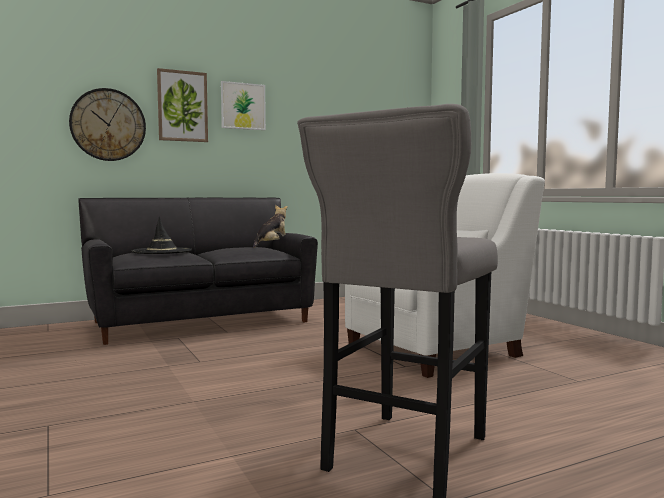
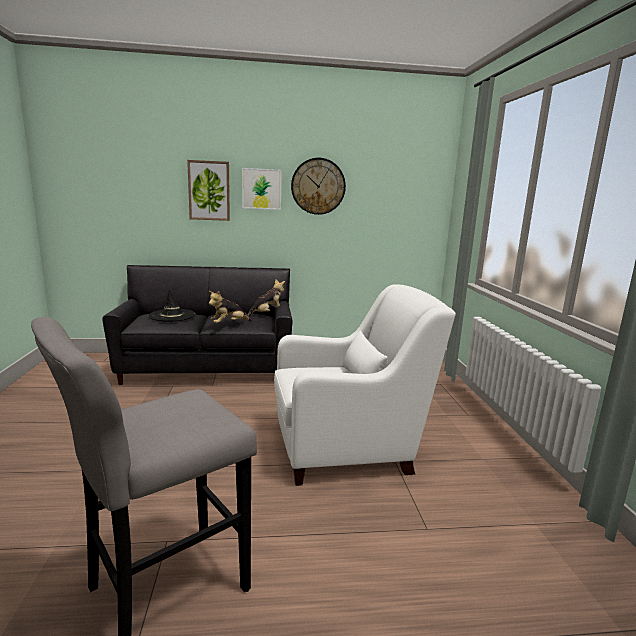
camera: 20 degrees right, 10 degrees up
(108, 125) = (150, 207): wall clock -> wall clock (318, 186)
(244, 252) = (229, 324): none -> plush toy

